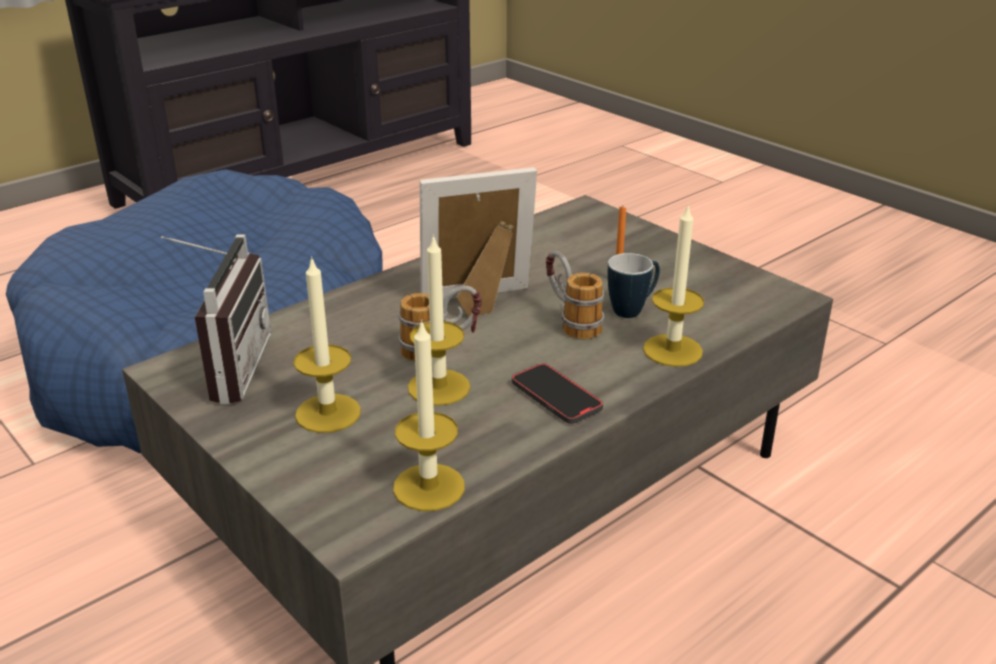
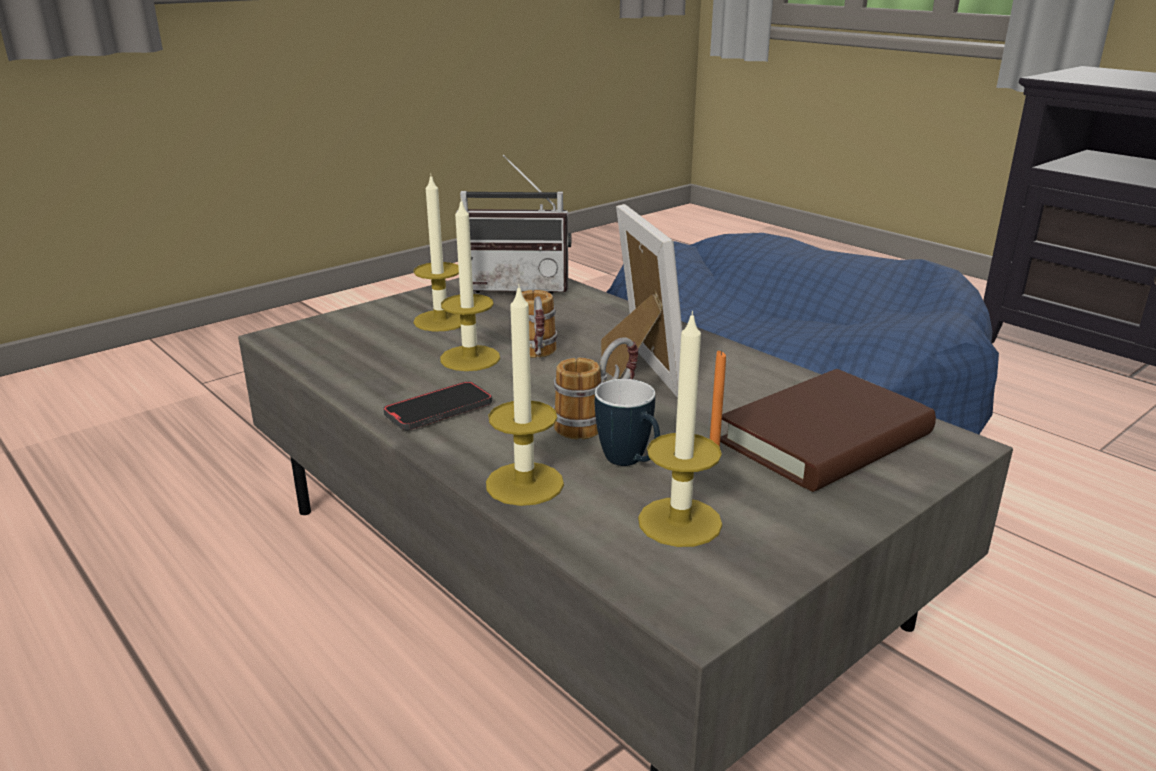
camera: 90 degrees right, 5 degrees down
(429, 487) = (322, 358): candle -> candle (679, 522)
(585, 243) = (825, 438): none -> brown book

